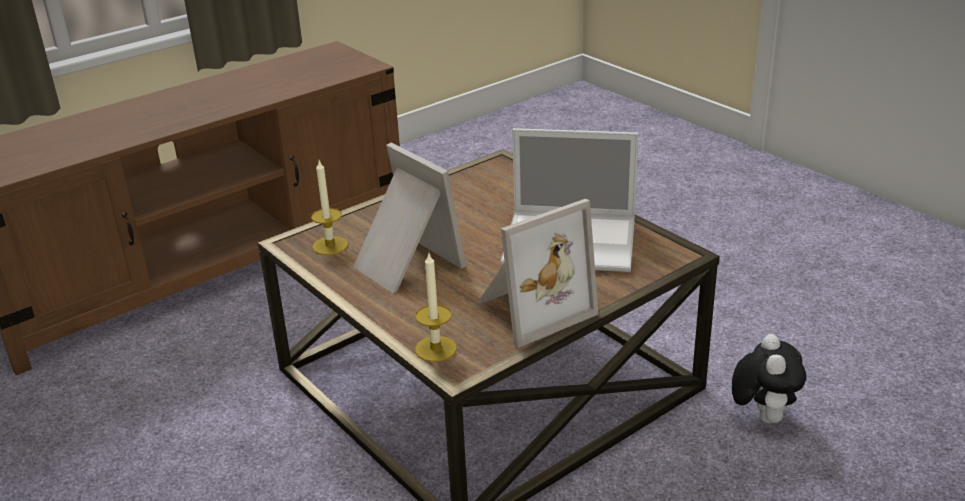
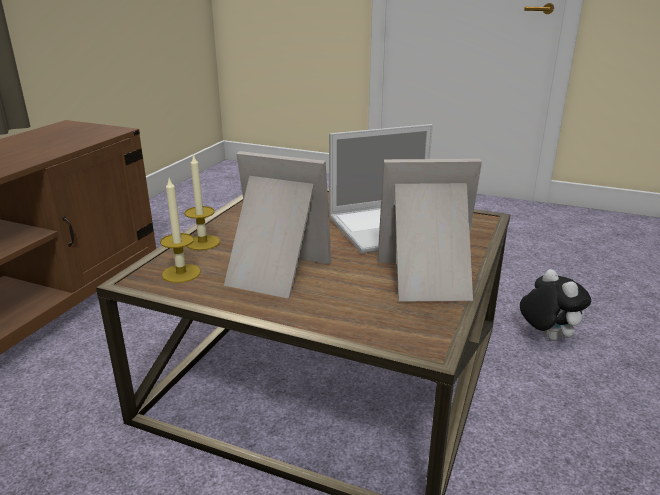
camera: 30 degrees left, 5 degrees down
(435, 349) = (386, 335): candle -> candle (202, 242)
(531, 308) = (428, 279): picture frame -> picture frame turned 120 degrees counterclockwise

